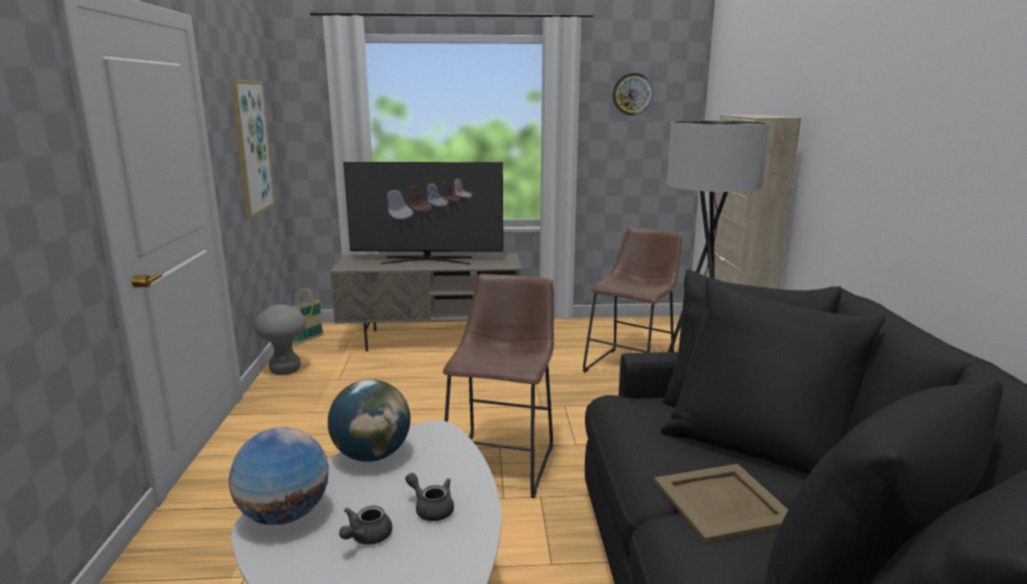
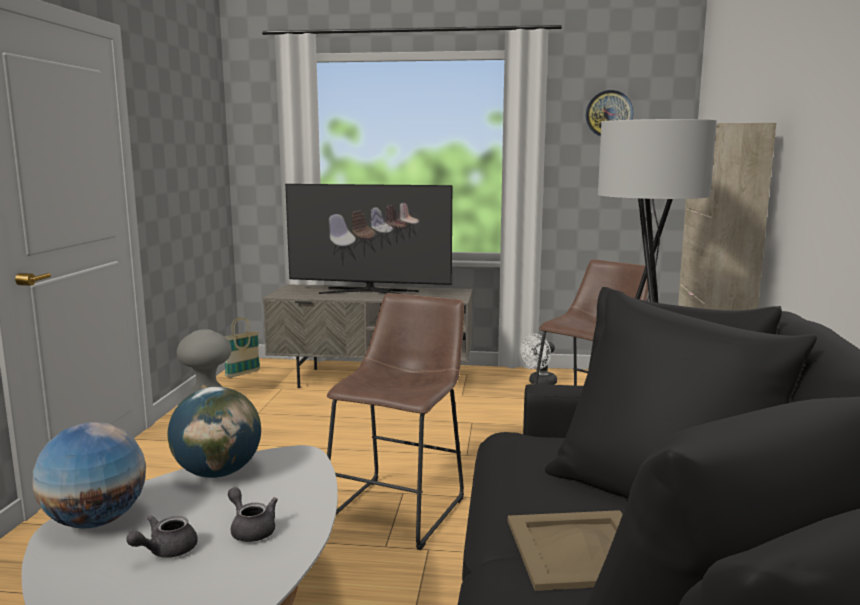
camera: 10 degrees right, 5 degrees down
(251, 147) = (190, 165): picture -> none
(578, 333) = (539, 383): none -> white fan

